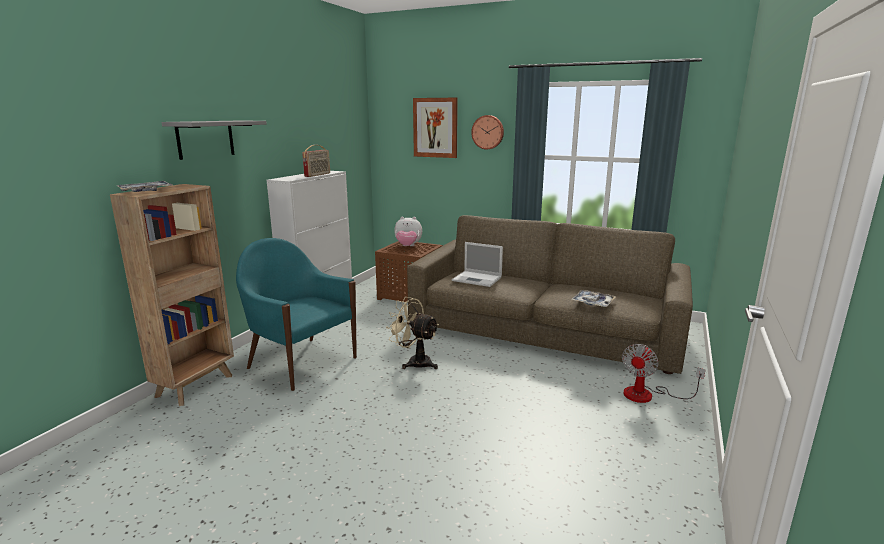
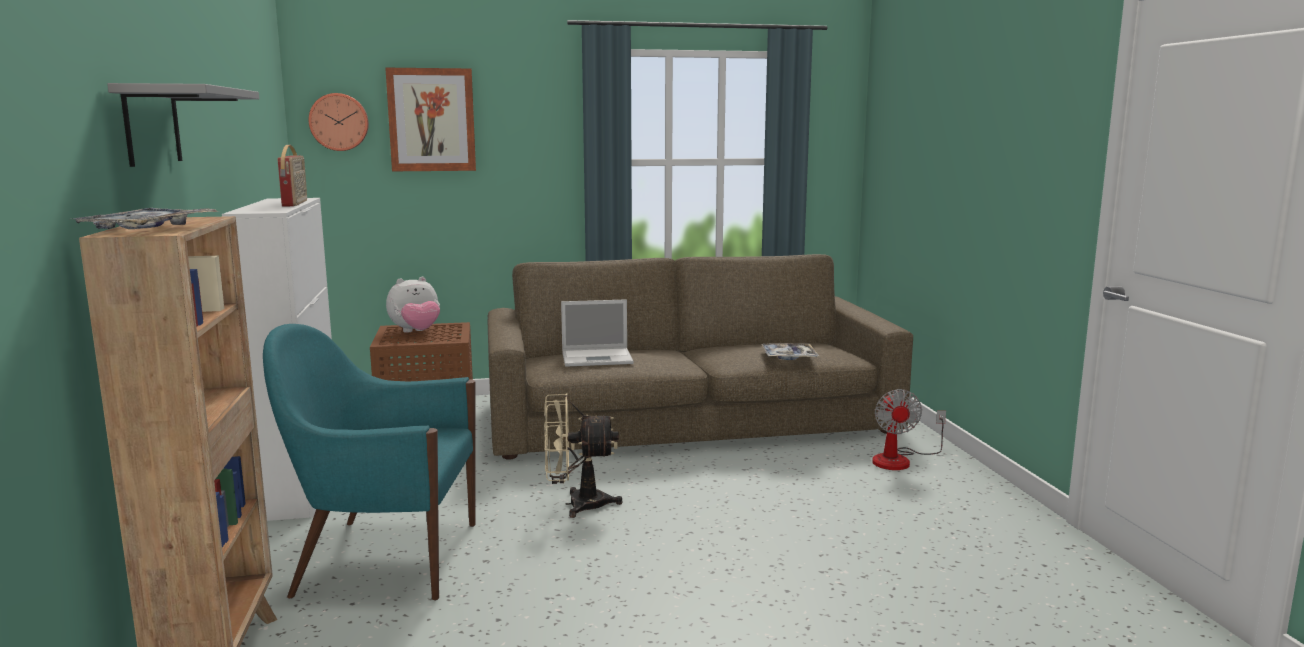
camera: 35 degrees left, 5 degrees down
(488, 132) = (530, 126): wall clock -> wall clock (339, 122)

